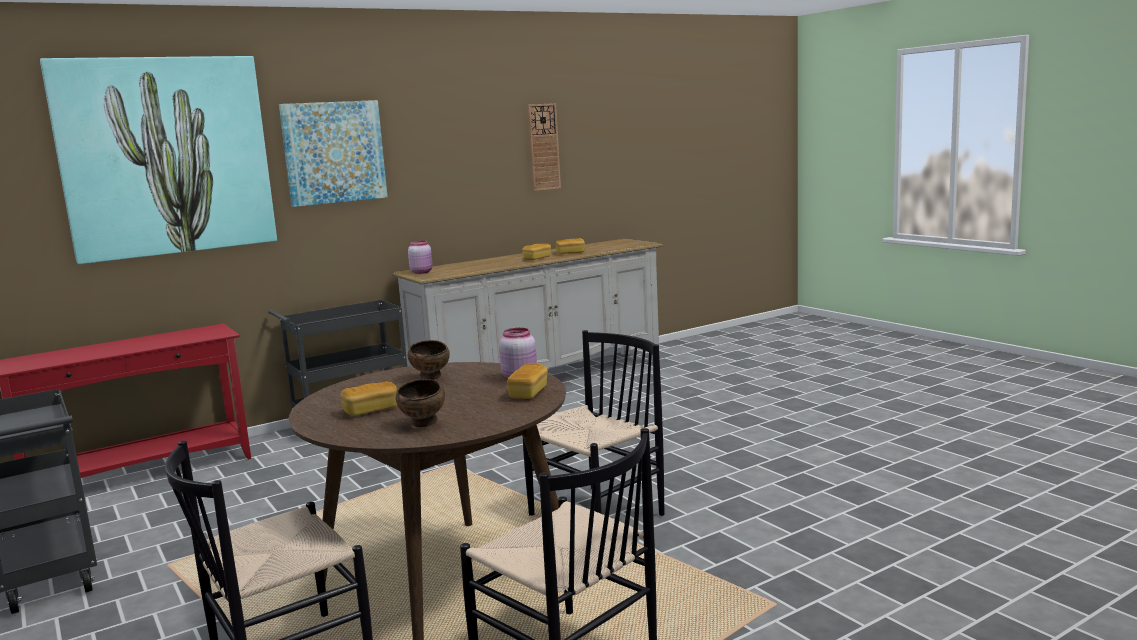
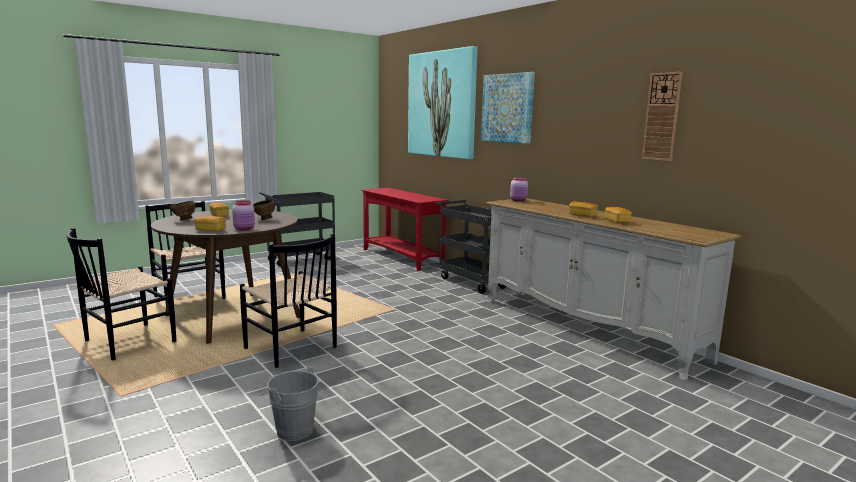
camera: 85 degrees right, 0 degrees up
(805, 488) = (291, 429): none -> grey bucket

